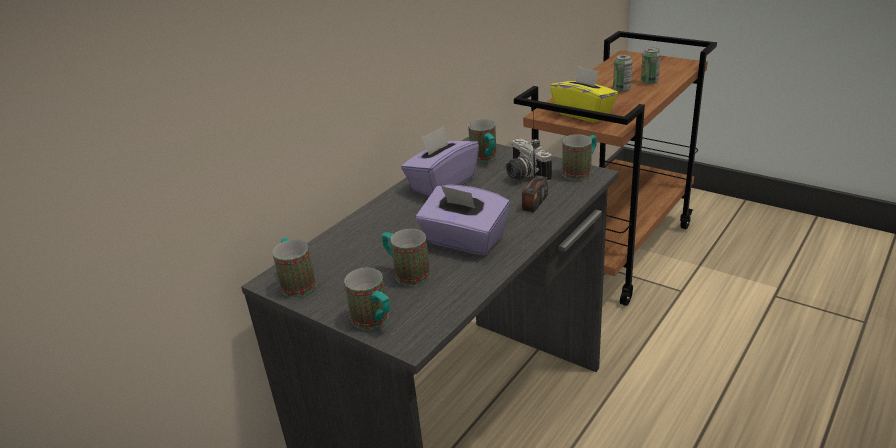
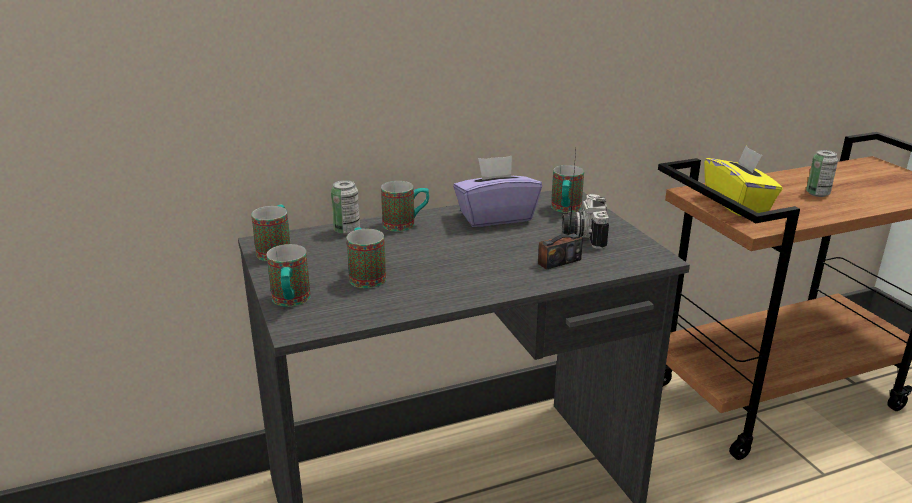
camera: 30 degrees right, 5 degrees down
(464, 241) = (448, 269): purple tissue box -> none
(580, 171) = (646, 251): mug -> mug (406, 224)
(649, 81) = (864, 195): can -> can (347, 230)

